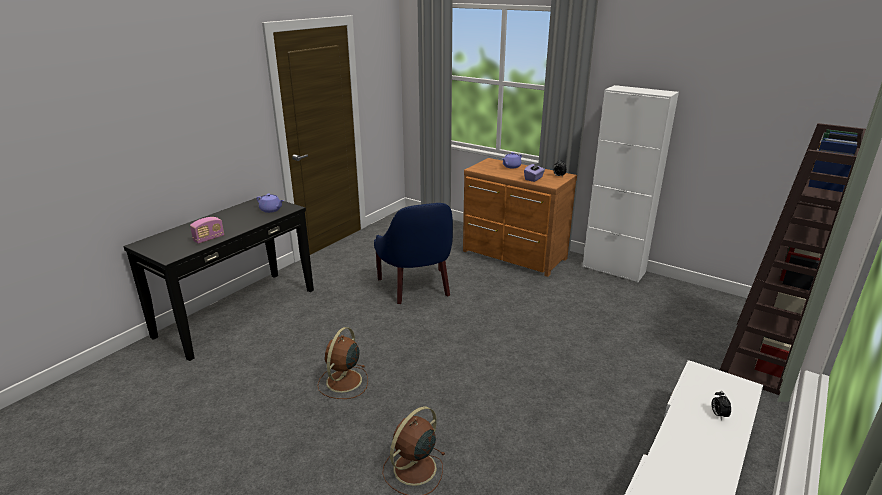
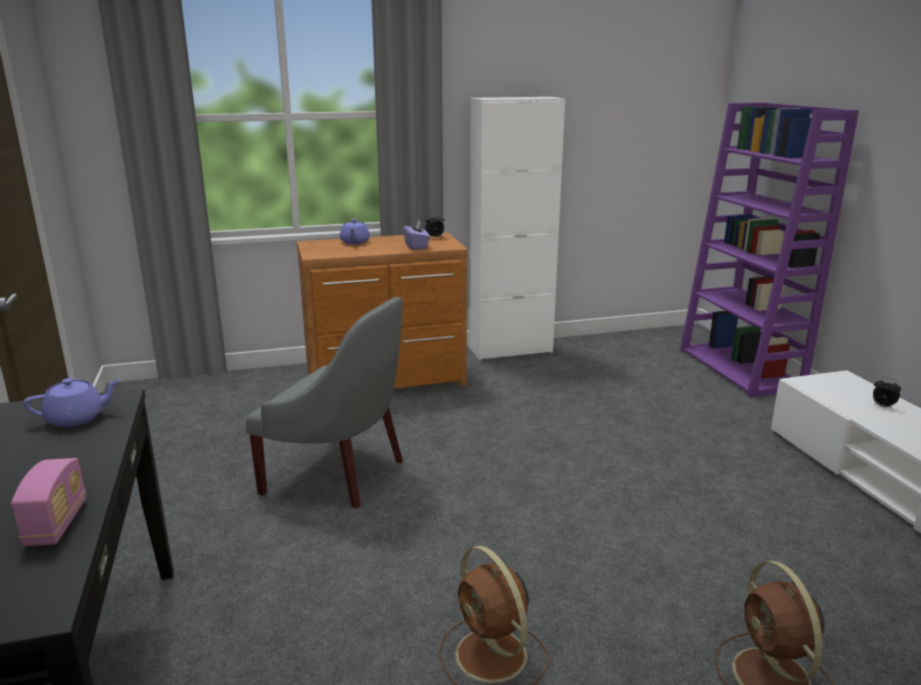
camera: 50 degrees left, 5 degrees down
(417, 287) = (339, 473): blue armchair -> grey armchair
(759, 357) = (741, 369): brown bookcase -> purple bookcase

